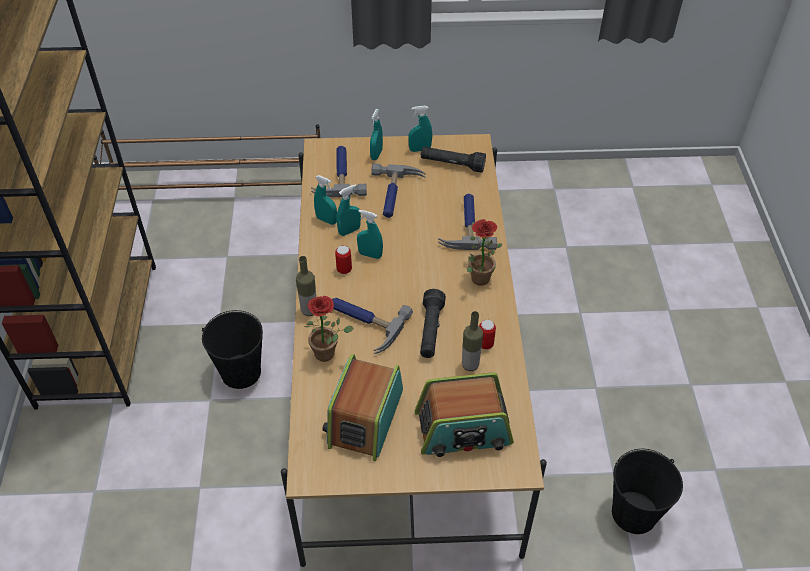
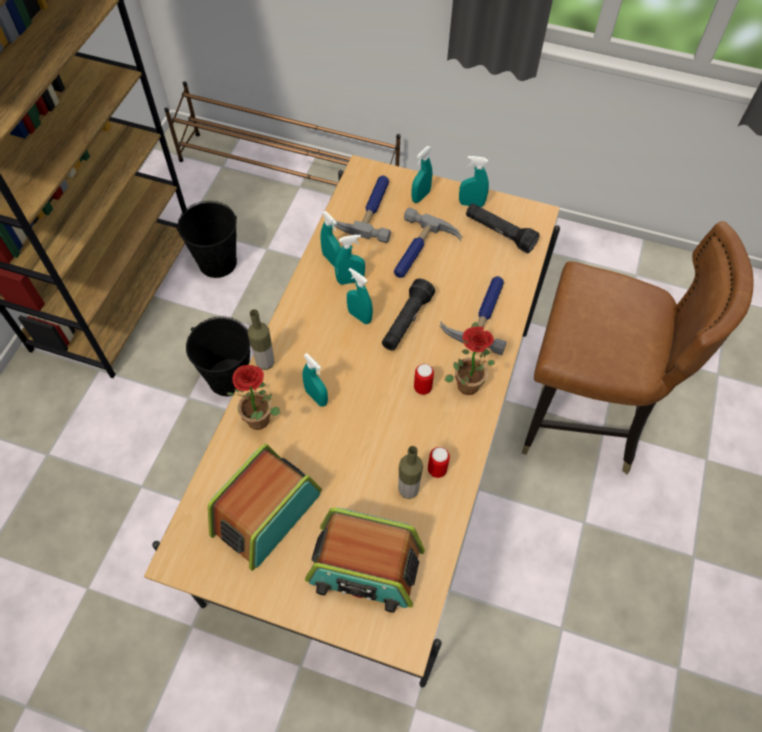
camera: 20 degrees right, 10 degrees up
(344, 269) = (324, 325): can -> can (422, 388)
(364, 323) = (316, 397): hammer -> turquoise spray bottle
(430, 330) = (383, 431): black flashlight -> black flashlight (406, 322)
(558, 311) = (580, 419): none -> brown chair
(634, 513) = (564, 684): black bucket -> black bucket (218, 262)

